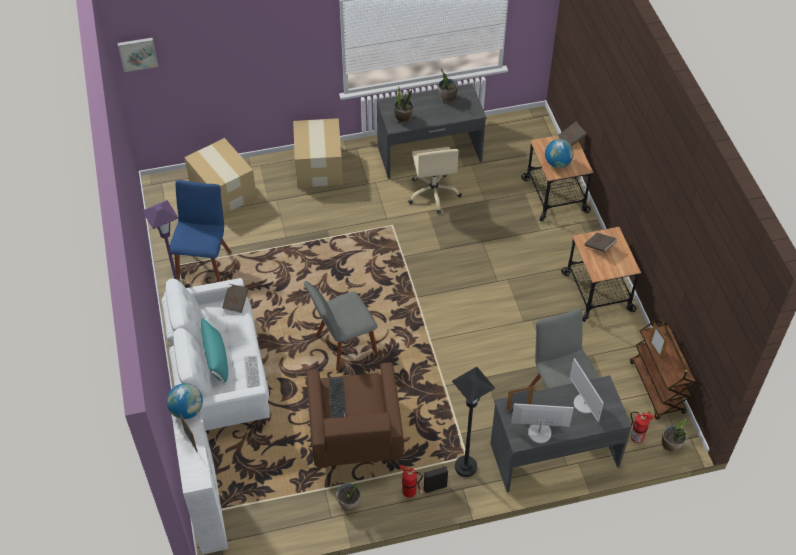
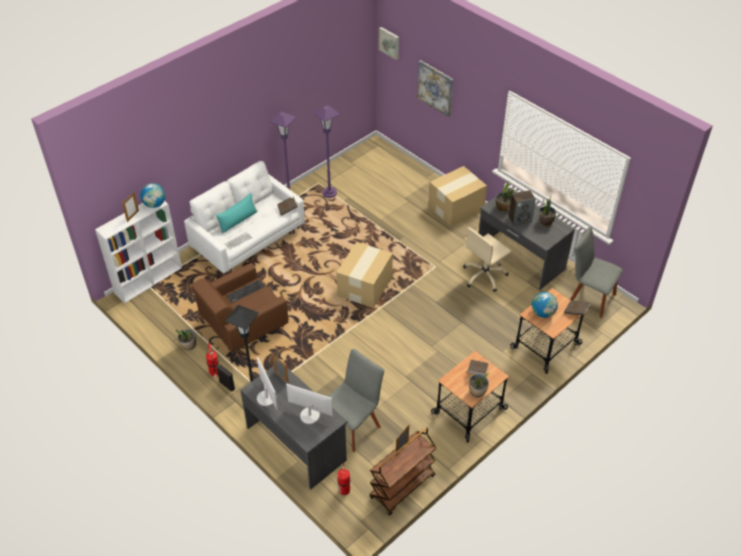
camera: 60 degrees right, 5 degrees down
(204, 262) = (329, 193): blue chair -> purple floor lamp
(223, 190) = (395, 174): cardboard box -> cardboard box (365, 286)
(228, 62) = (435, 88): none -> picture
(343, 345) = (311, 288): grey chair -> grey chair (589, 298)
(428, 113) = (520, 219): none -> speaker
(585, 403) = (310, 415): monitor -> monitor turned 75 degrees clockwise
(670, 445) = (352, 517): potted plant -> potted plant (477, 392)

